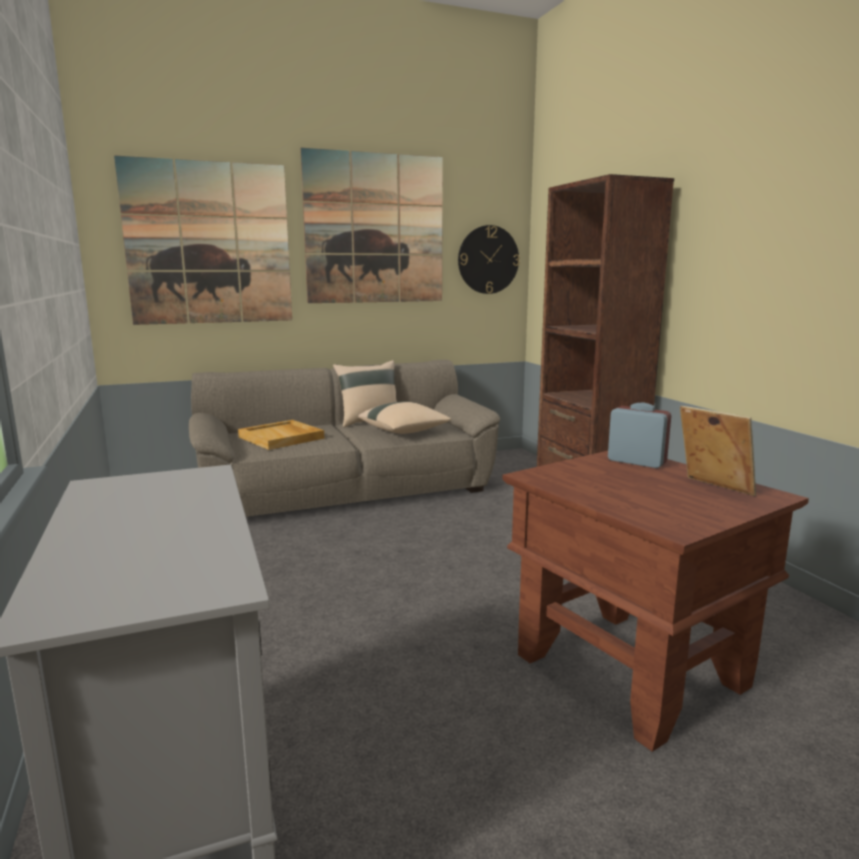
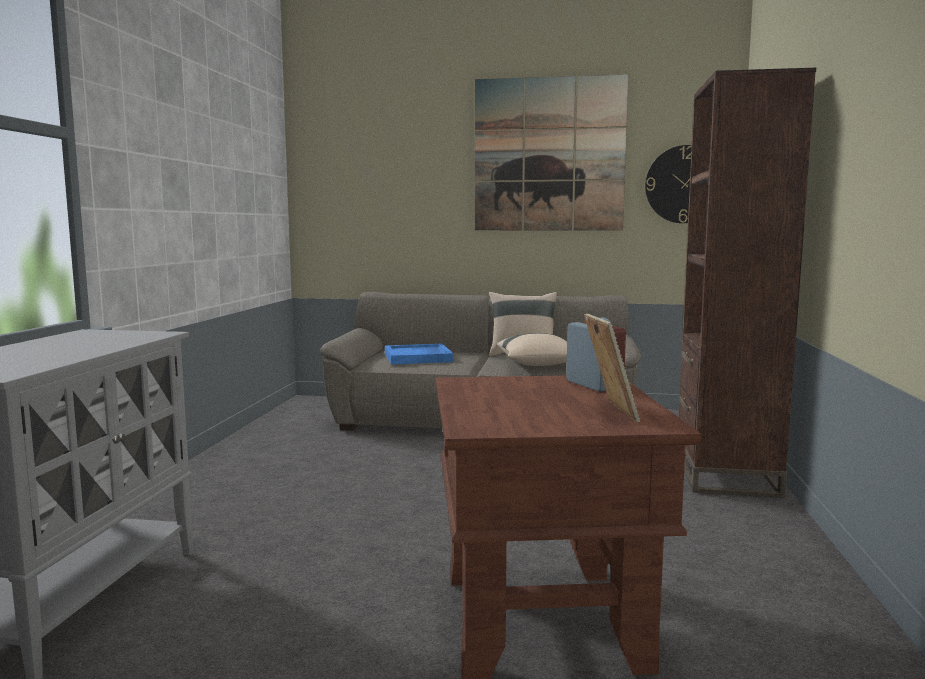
camera: 30 degrees right, 5 degrees down
(209, 244) = (388, 174): picture -> none
(282, 438) = (418, 357): beige tray -> blue tray

